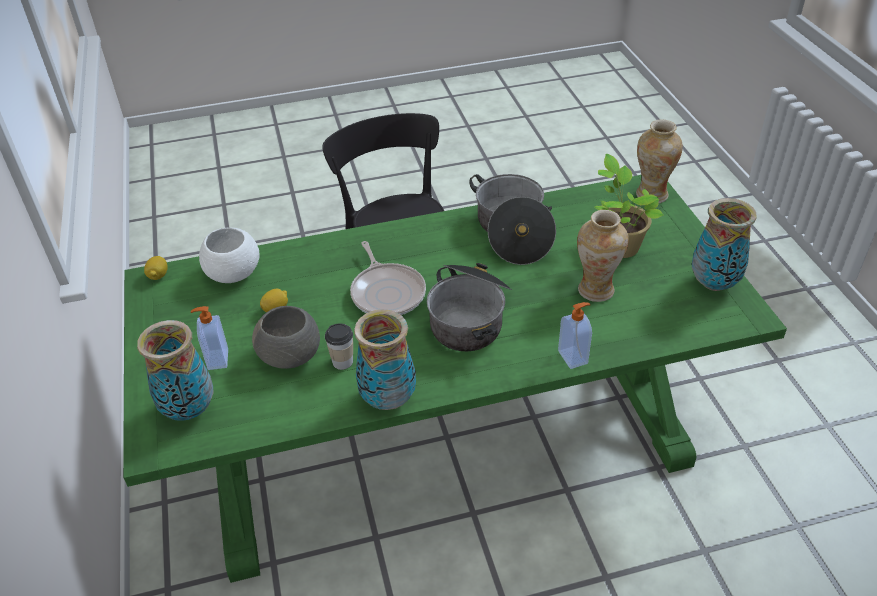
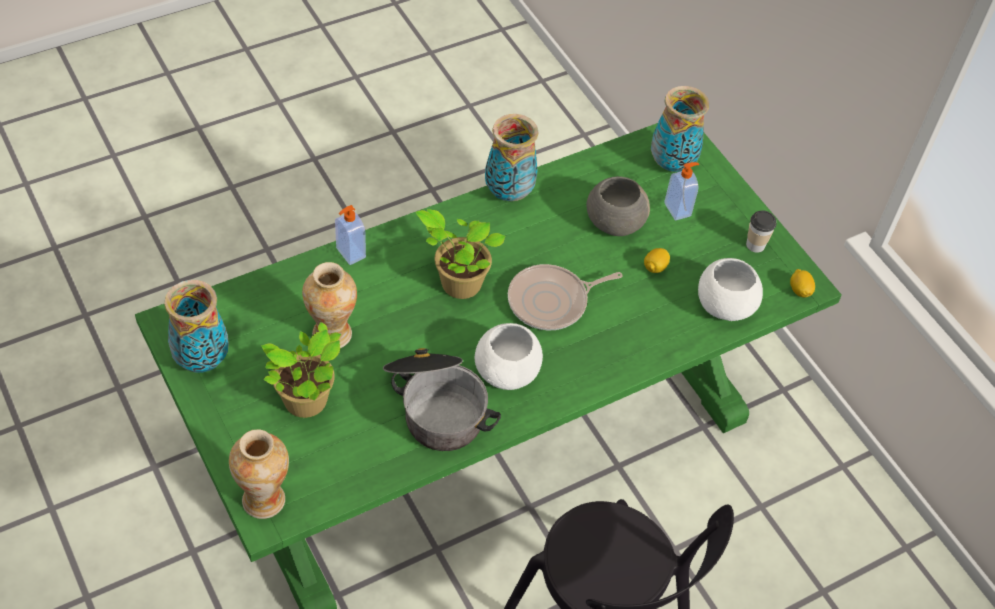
camera: 160 degrees right, 10 degrees up
(342, 362) = (563, 221): cup -> cup (755, 244)
(387, 292) = (552, 301): frying pan -> frying pan turned 75 degrees counterclockwise
(446, 248) = (508, 370): none -> white bowl
(470, 317) = (457, 283): cooking pot -> potted plant

